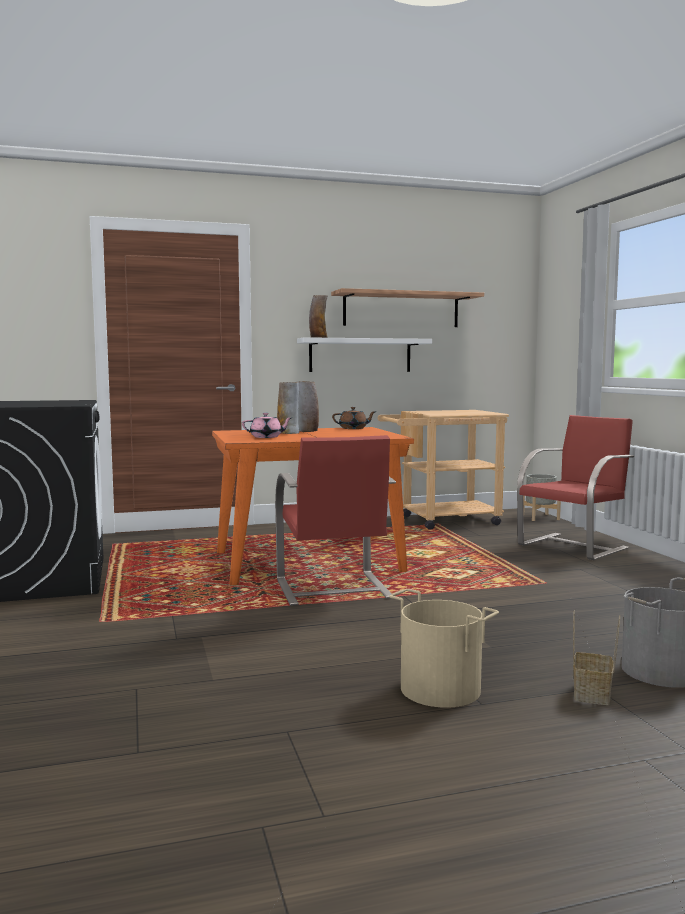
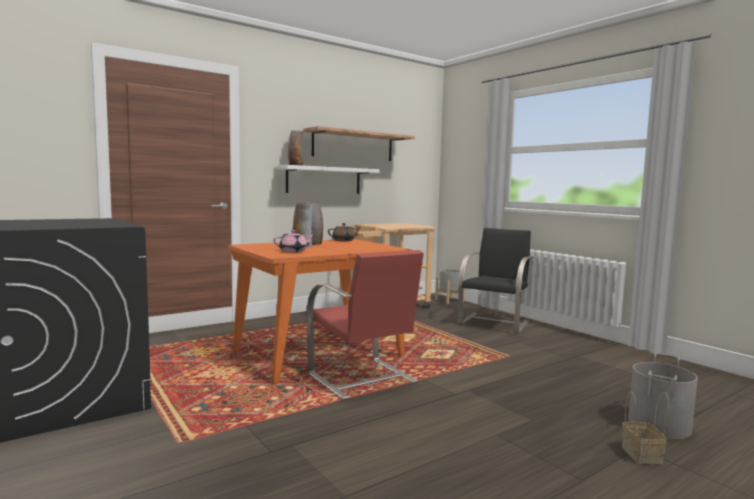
camera: 20 degrees left, 0 degrees up
(439, 689) = (538, 470): beige bucket -> none
(574, 546) = (495, 323): red chair -> black chair

